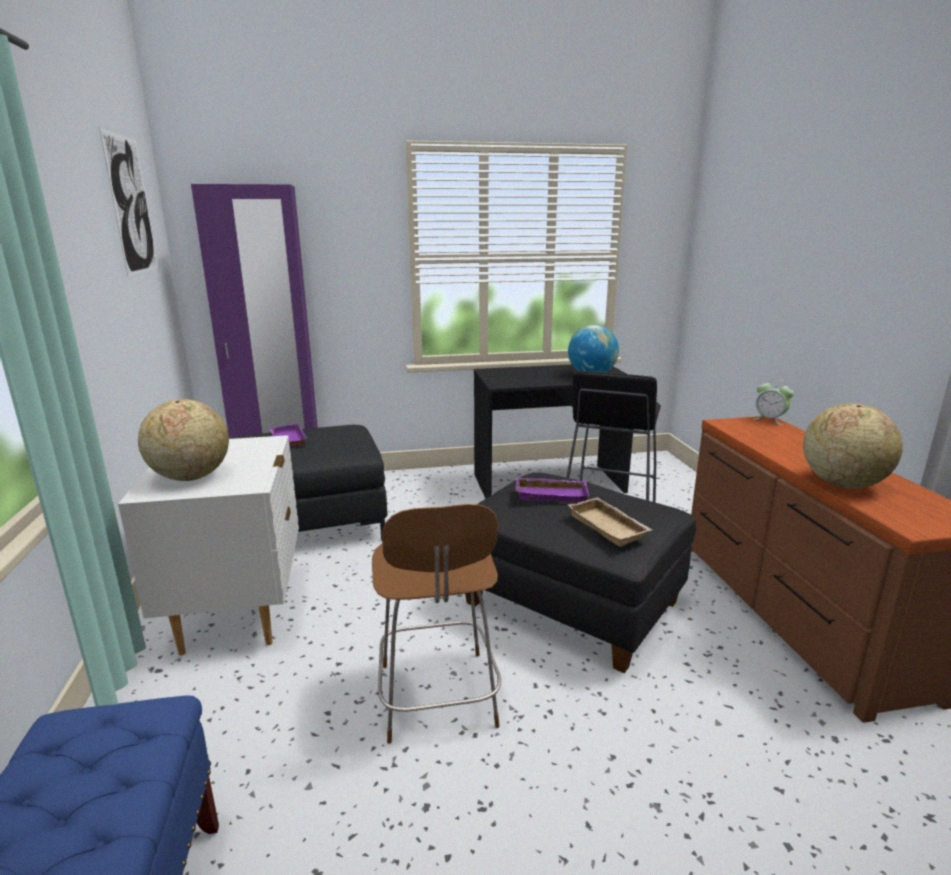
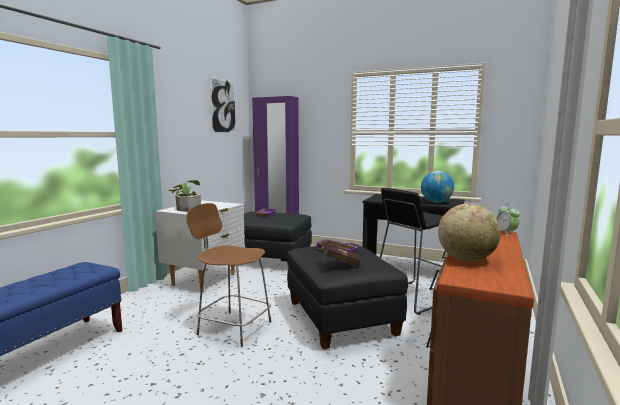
camera: 35 degrees right, 10 degrees down
(190, 477) = (187, 208): globe -> potted plant
(437, 699) = (232, 327): brown chair -> brown chair turned 90 degrees clockwise
(610, 526) = (338, 264): beige tray -> red book

